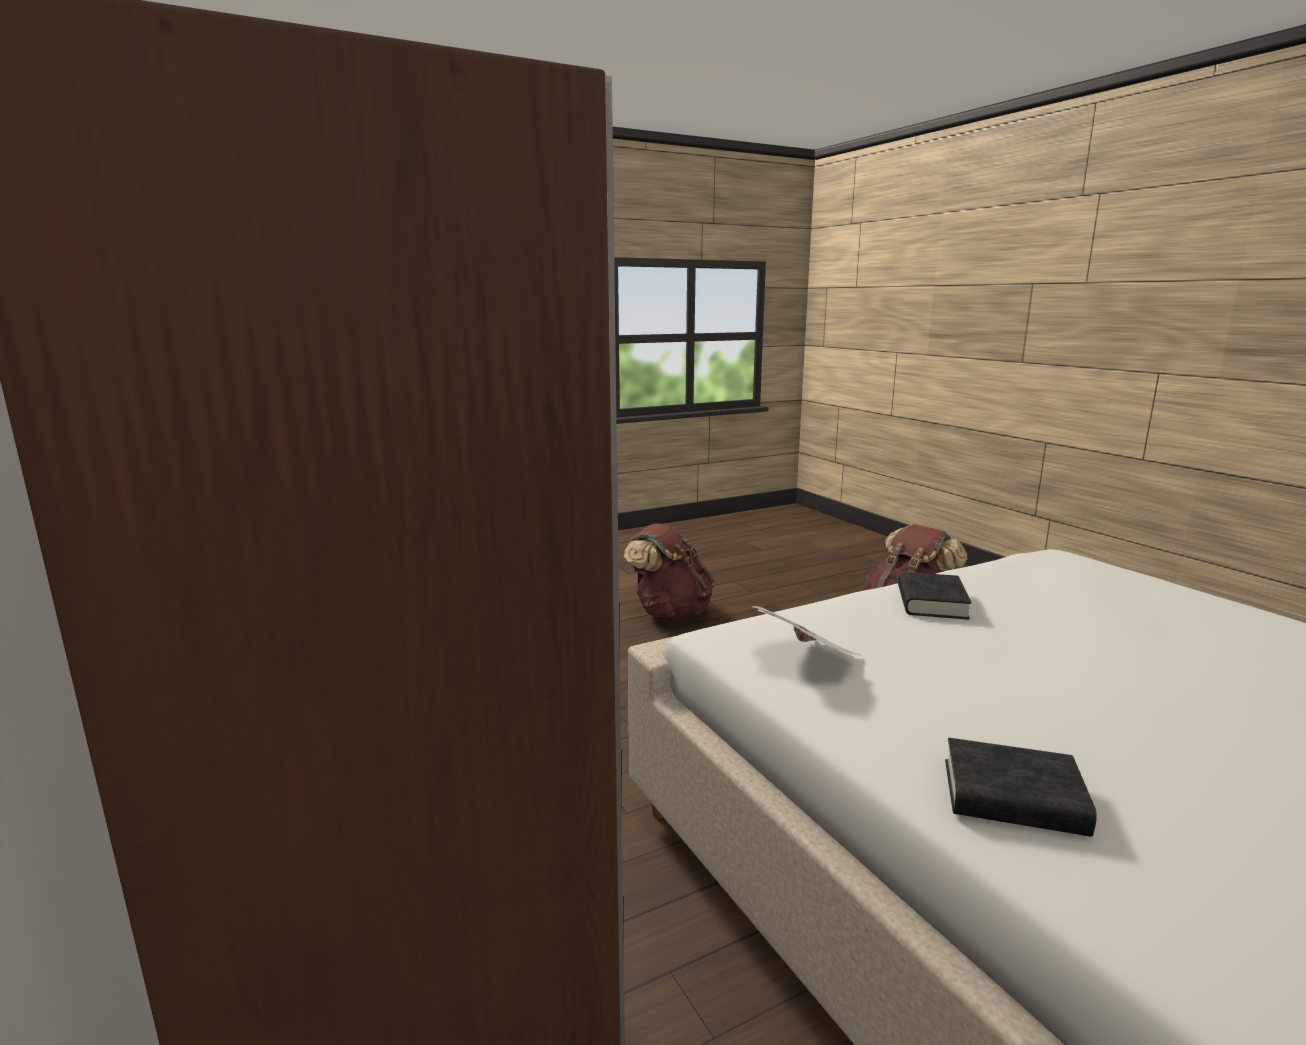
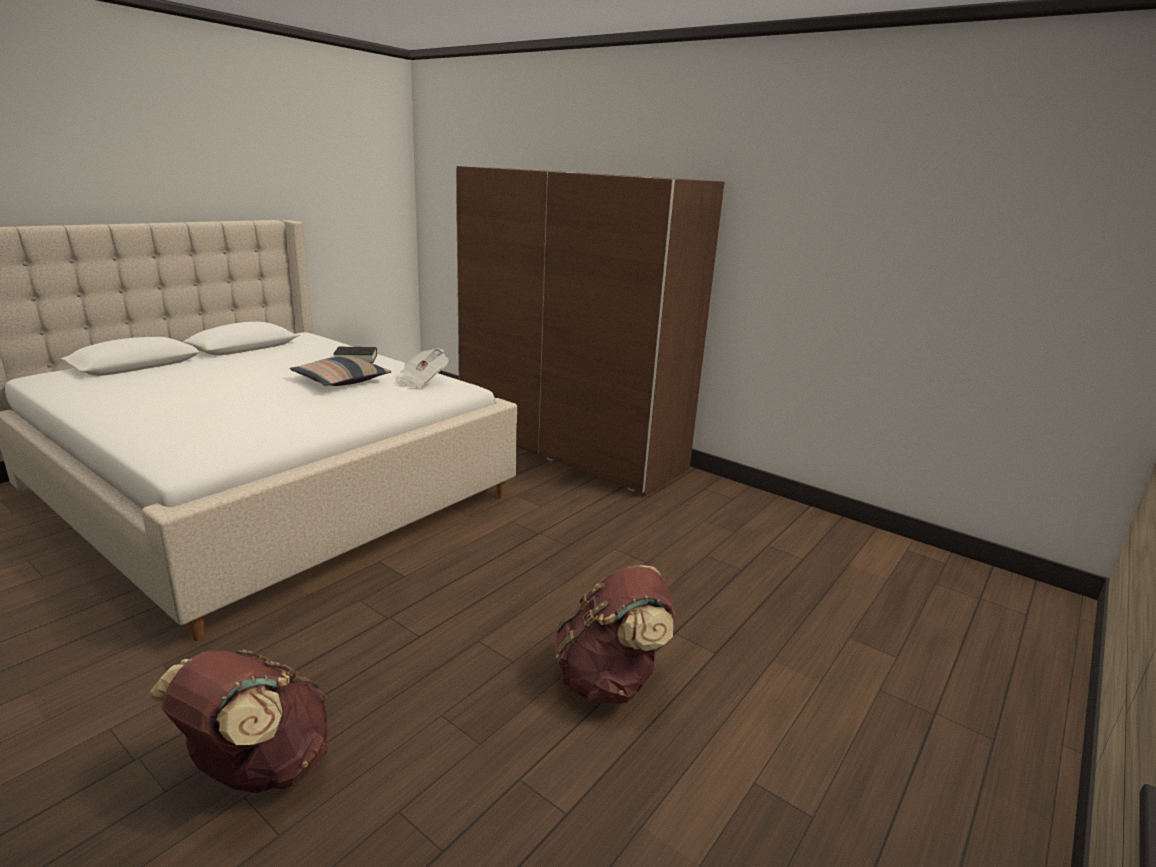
camera: 155 degrees right, 5 degrees up
(931, 602) = (341, 412): black book -> none
(984, 685) = (341, 381): none -> pillow

